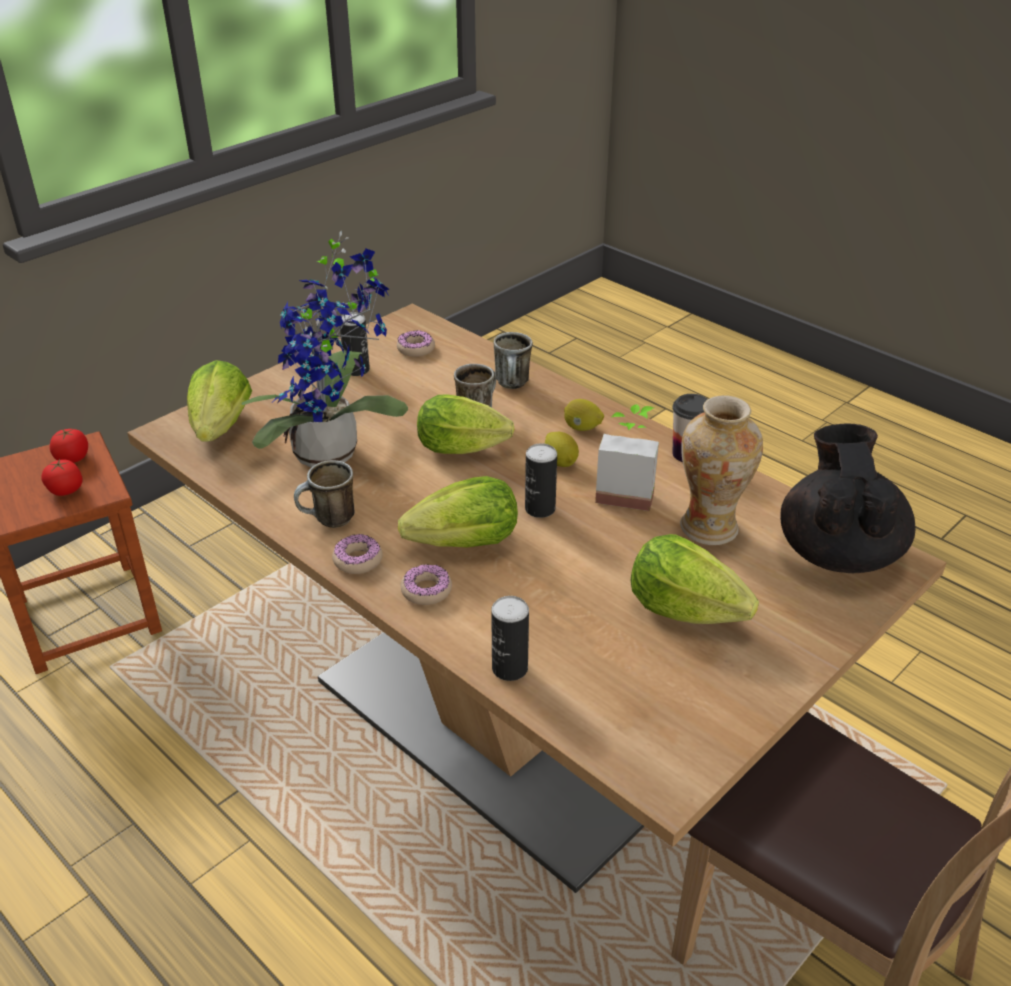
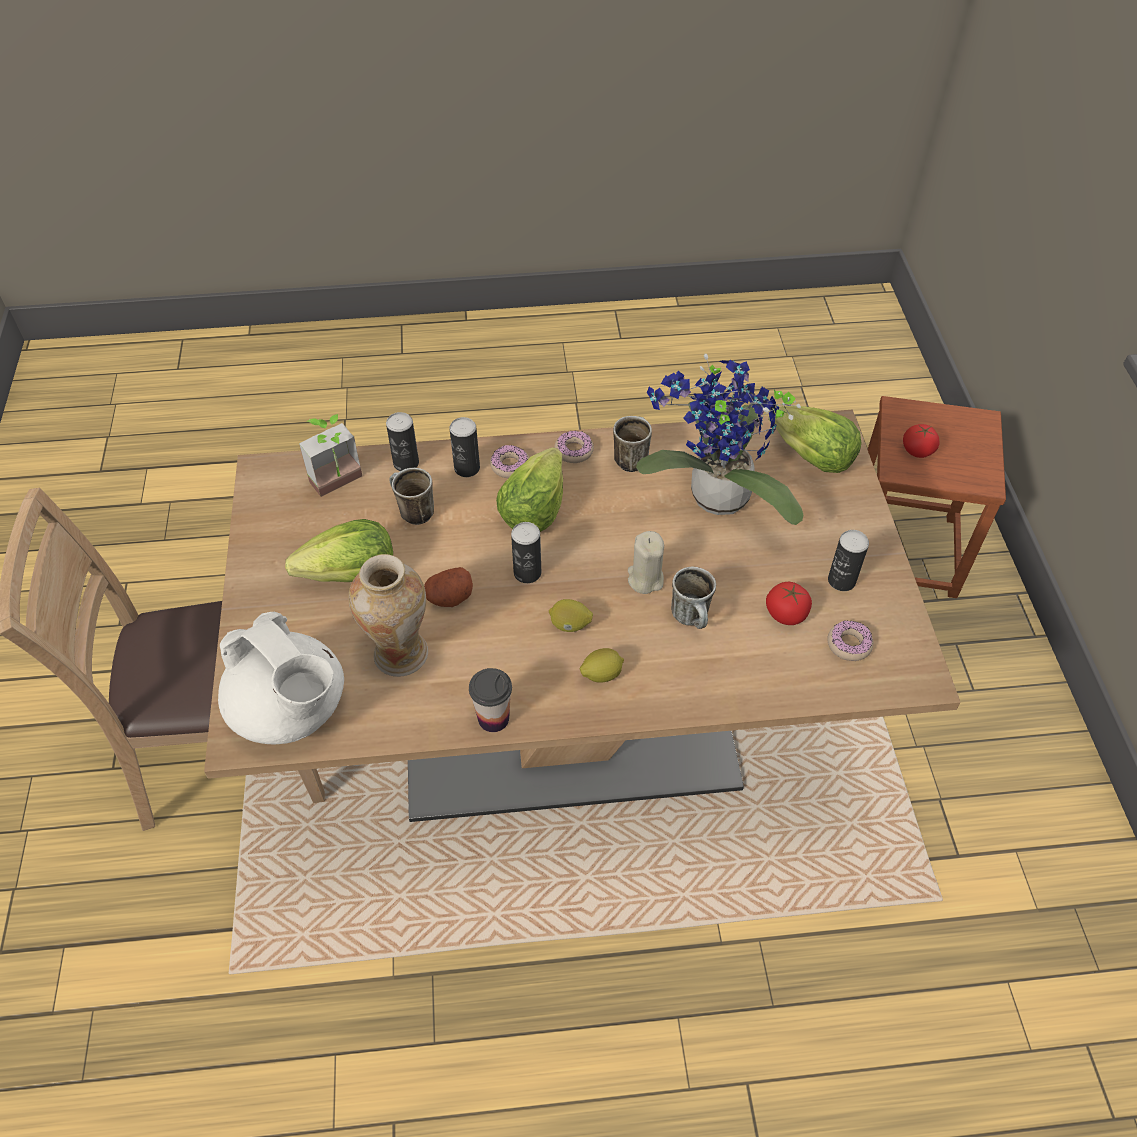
camera: 130 degrees right, 15 degrees up
(72, 458) = (966, 469): tomato -> tomato (785, 614)
(464, 618) = (467, 468): none -> can
(466, 449) = (645, 579): lettuce -> beige candle
(514, 386) = (714, 674): mug -> mug (411, 512)
(622, 536) = (449, 597): none -> potato
(626, 492) = (492, 638): potted plant -> potted plant (341, 485)
(838, 551) = (291, 710): black teapot -> white teapot

